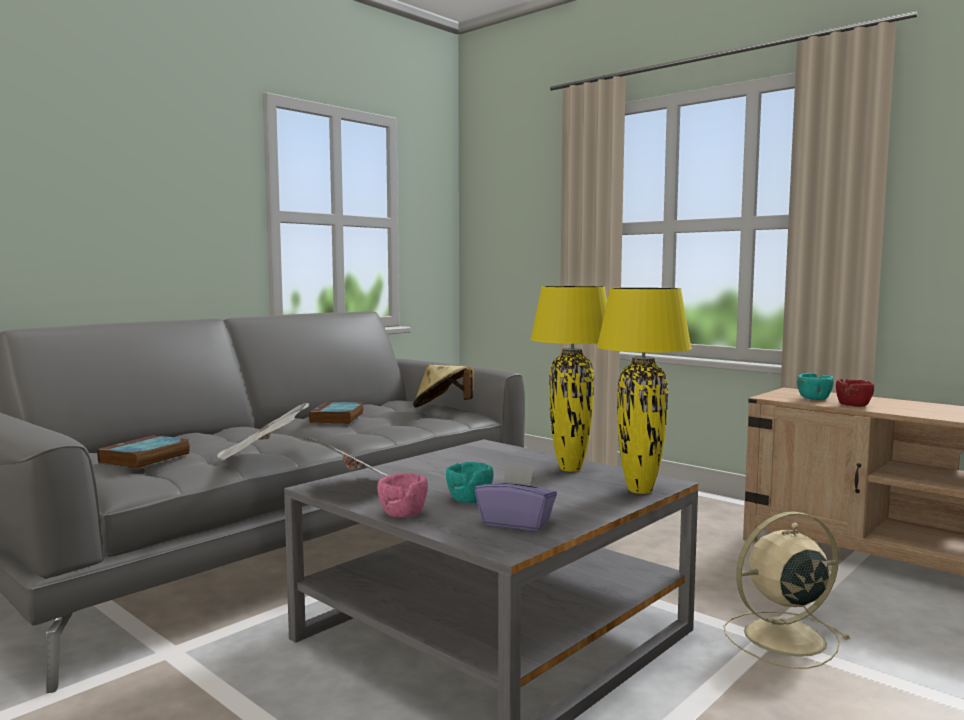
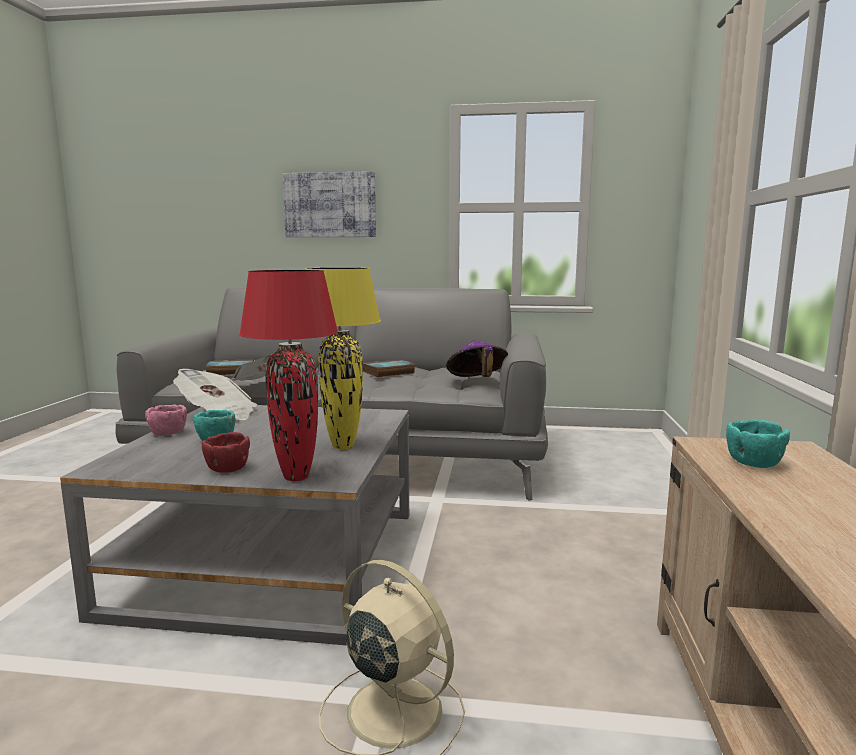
camera: 55 degrees right, 5 degrees up
(109, 200) = (330, 205): none -> picture
(442, 408) = (477, 381): beige hat -> purple hat
(516, 522) = (164, 460): purple tissue box -> none
(639, 490) = (295, 477): yellow table lamp -> red table lamp
(853, 405) = (755, 487): red bowl -> red bowl (227, 469)

